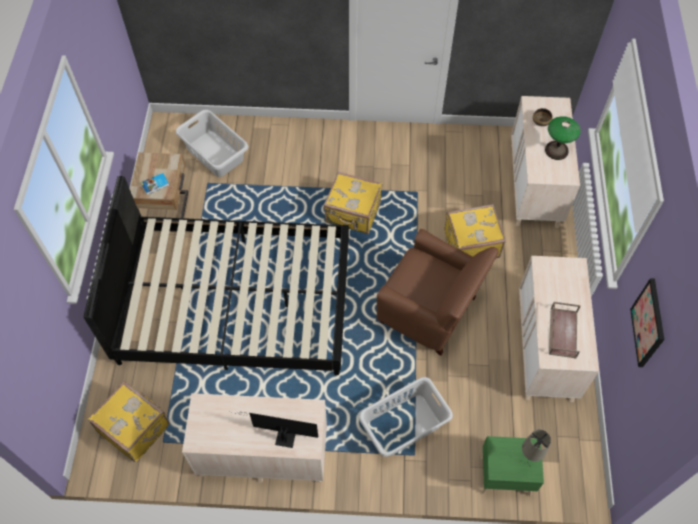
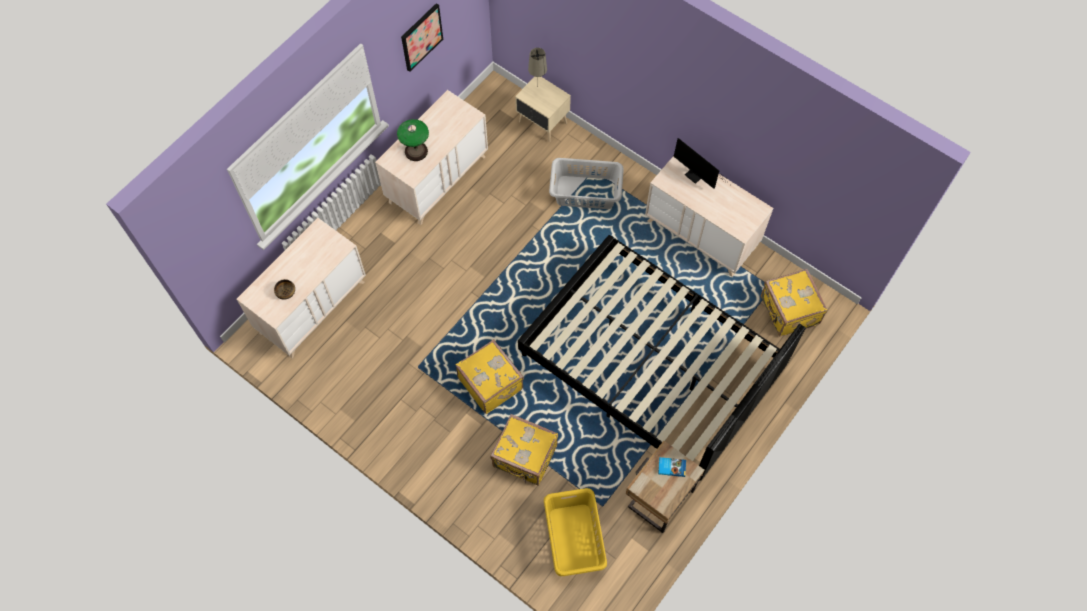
camera: 145 degrees left, 5 degrees up
(215, 153) = (573, 538): grey laundry basket -> yellow laundry basket
(430, 311) = (498, 258): brown armchair -> none
(470, 243) = (415, 291): yellow suitcase -> yellow suitcase (525, 457)
(504, 475) = (543, 123): green nightstand -> beige nightstand
(556, 150) = (303, 258): table lamp -> table lamp (416, 151)
(562, 332) = (446, 125): brown tray -> none

